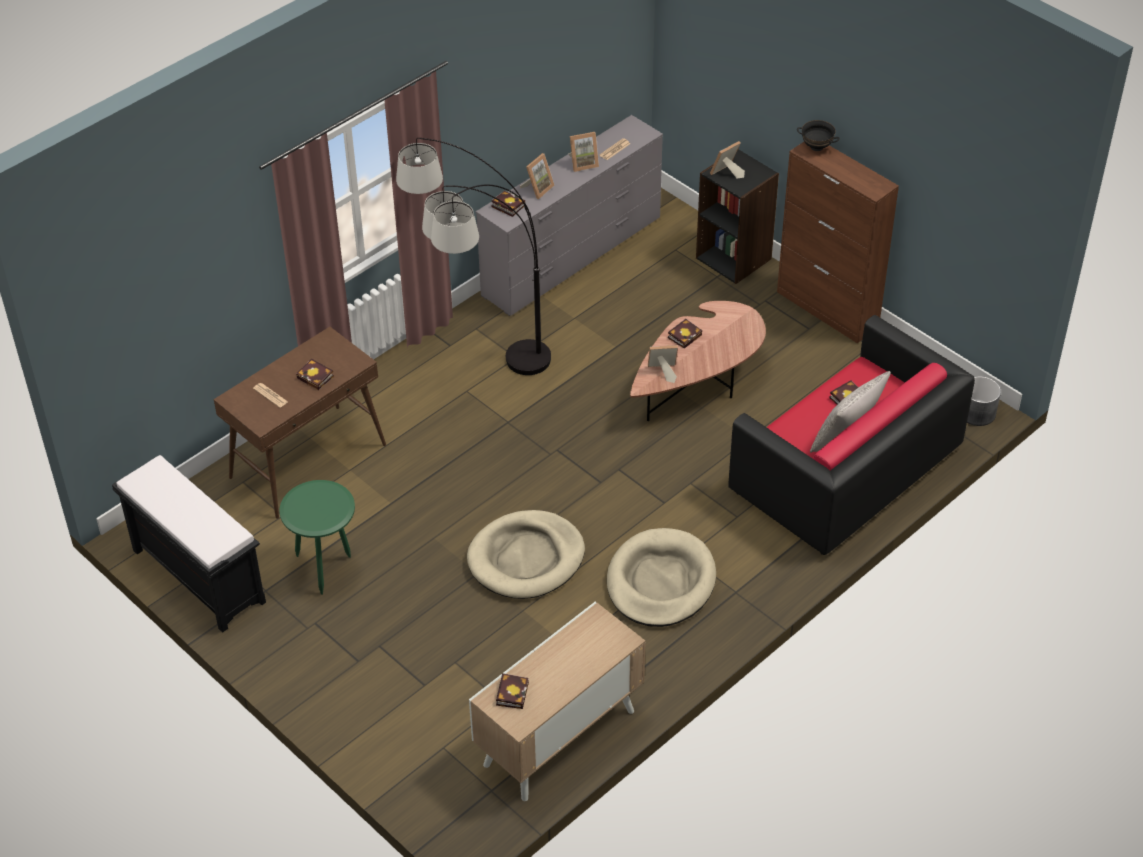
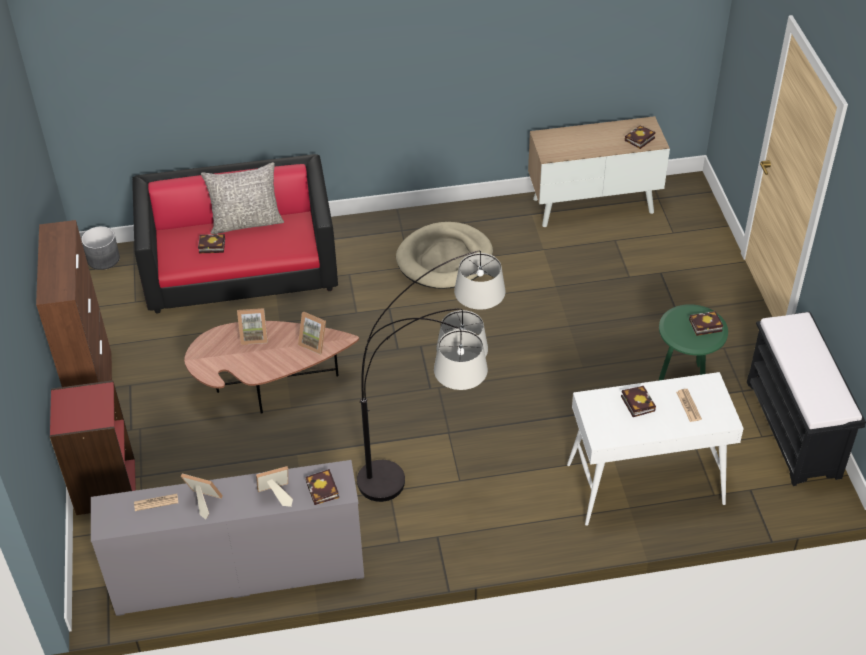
camera: 145 degrees left, 0 degrees up
(308, 461) = (644, 485): brown console table -> white console table
(526, 558) = (524, 318): beige dog bed -> none
(685, 335) = (263, 364): book -> book (704, 326)
(726, 173) = (93, 413): picture frame -> picture frame (254, 336)
(734, 258) = (104, 486): black bookcase -> red bookcase
(816, 147) = (49, 291): black bowl -> none

